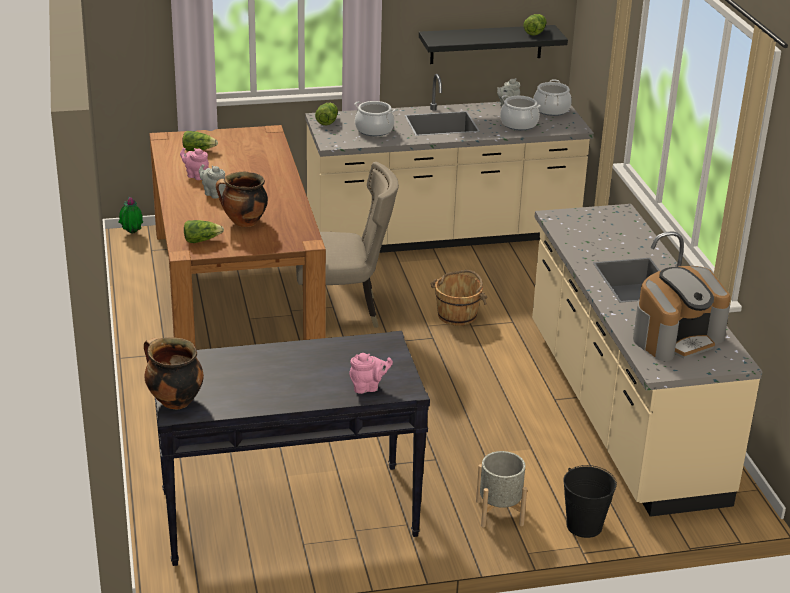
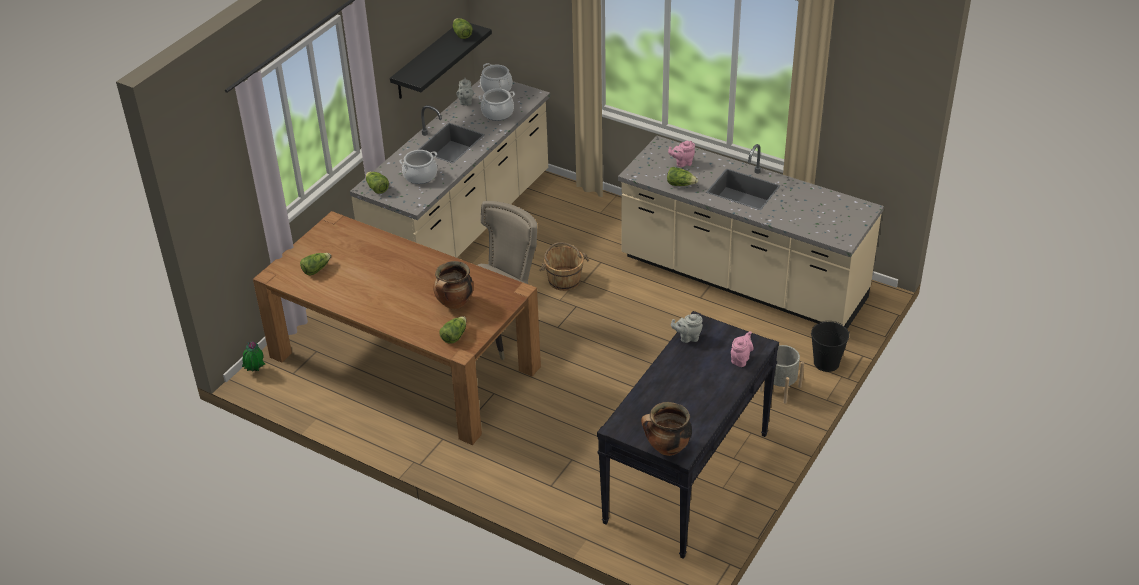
camera: 45 degrees left, 10 degrees up
(196, 175) = (355, 291): pink teapot -> pink teapot (682, 163)
(213, 193) = (393, 296): grey teapot -> grey teapot (687, 337)
(580, 245) = (680, 184): none -> lettuce
(676, 337) = (819, 213): coffee machine -> none

